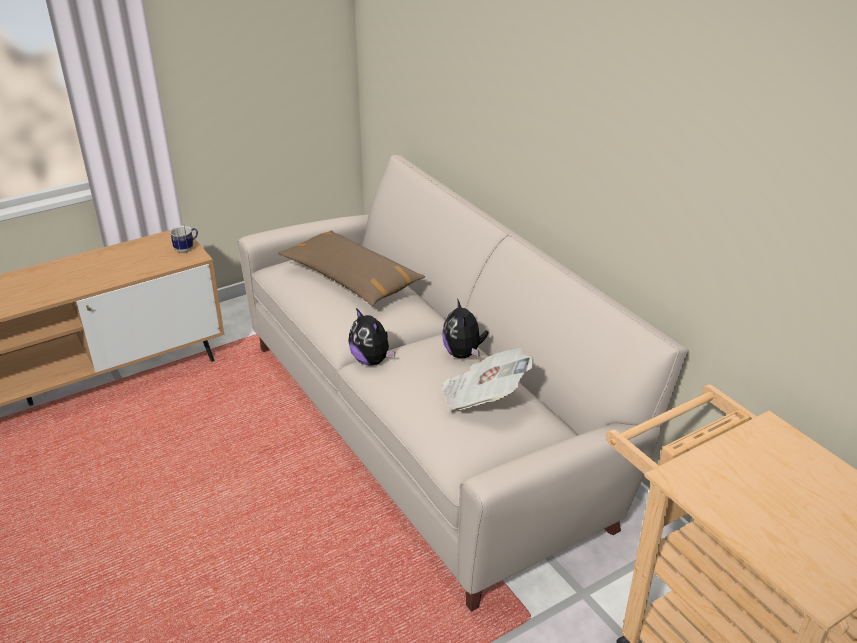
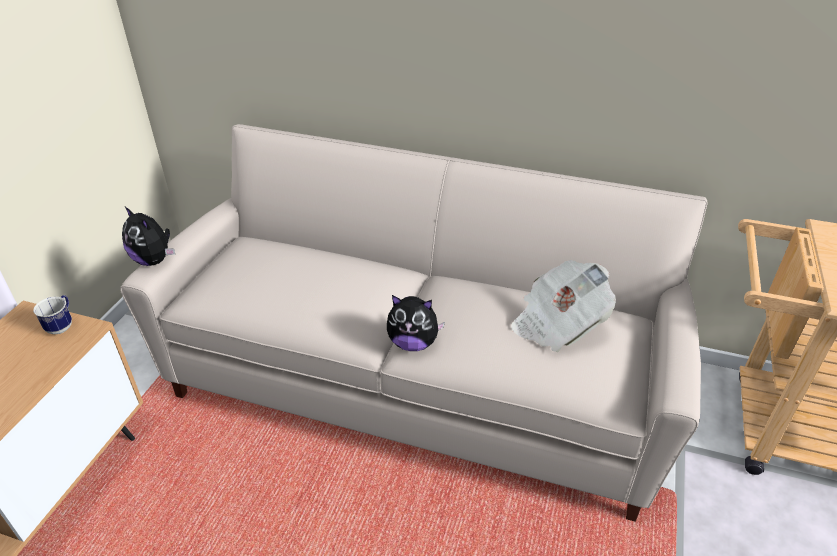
camera: 40 degrees left, 5 degrees up
(351, 279) = (294, 272): brown pillow -> none
(463, 354) = (484, 292): plush toy -> plush toy (154, 260)

